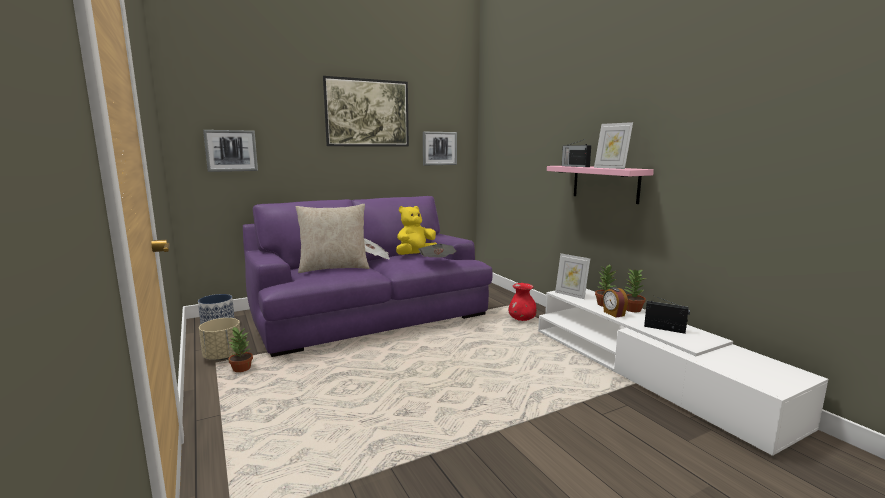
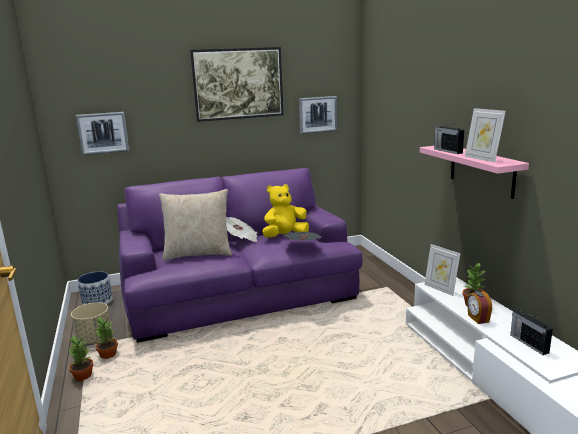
camera: 10 degrees right, 5 degrees up
(522, 319) = (393, 307): red vase -> none
(632, 309) = (501, 313): potted plant -> potted plant (82, 376)
(665, 329) = (528, 343): radio -> radio turned 150 degrees counterclockwise

